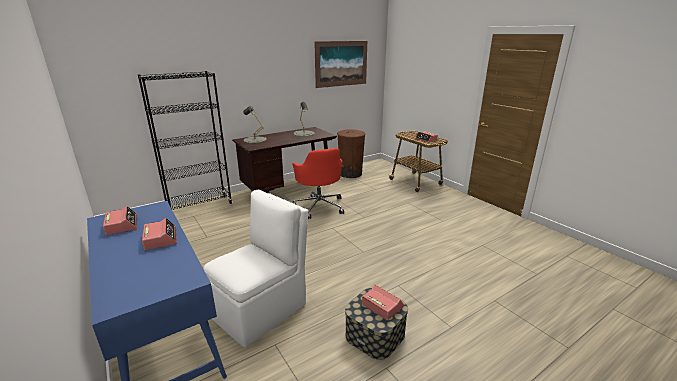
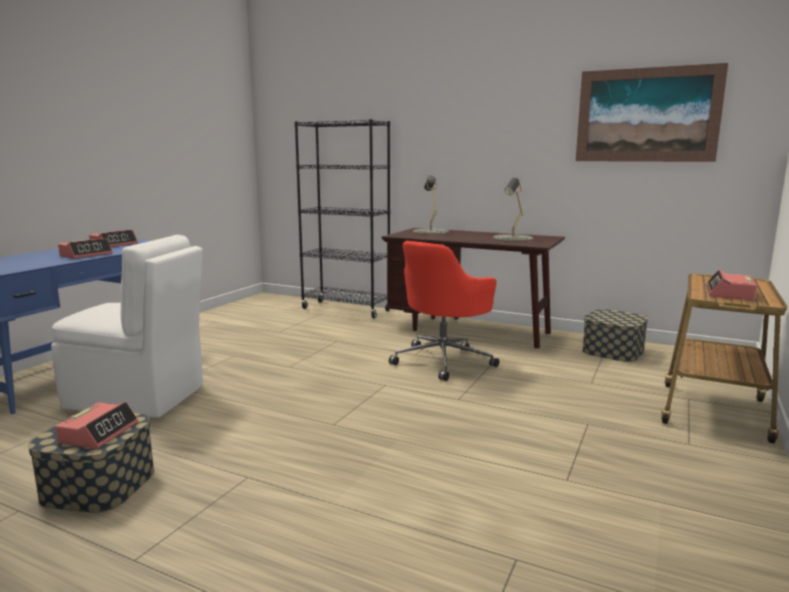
camera: 60 degrees right, 10 degrees down
(350, 174) = (613, 351): brown trash can -> storage box

